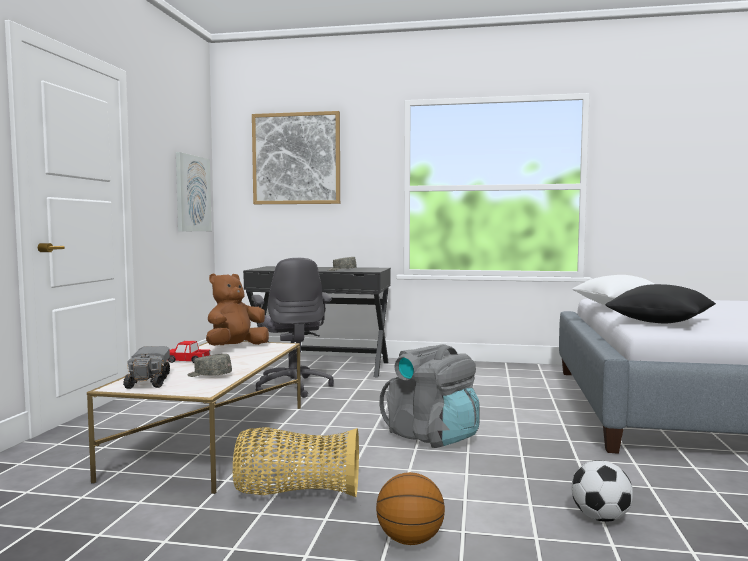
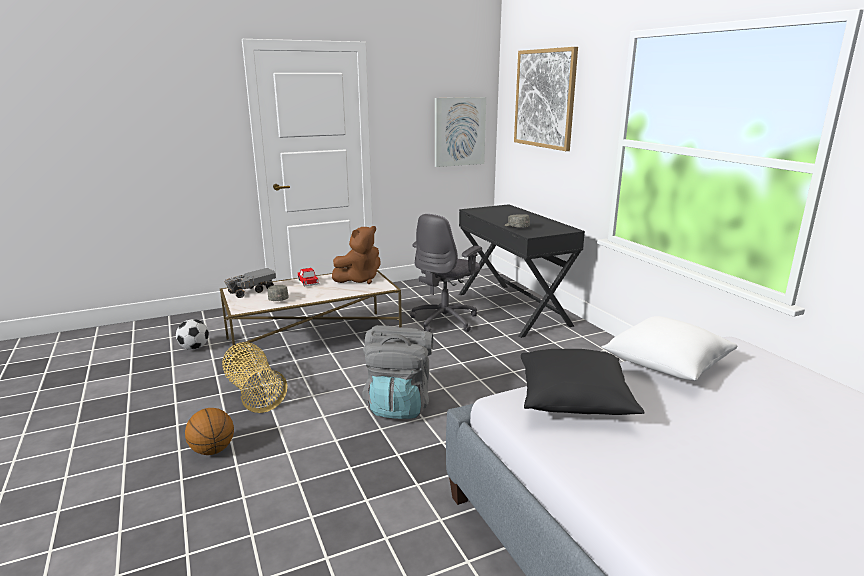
camera: 55 degrees right, 15 degrees up
(235, 347) = (359, 280): brown plush toy -> brown plush toy turned 135 degrees clockwise
(600, 518) = (296, 520): football -> football (194, 348)

